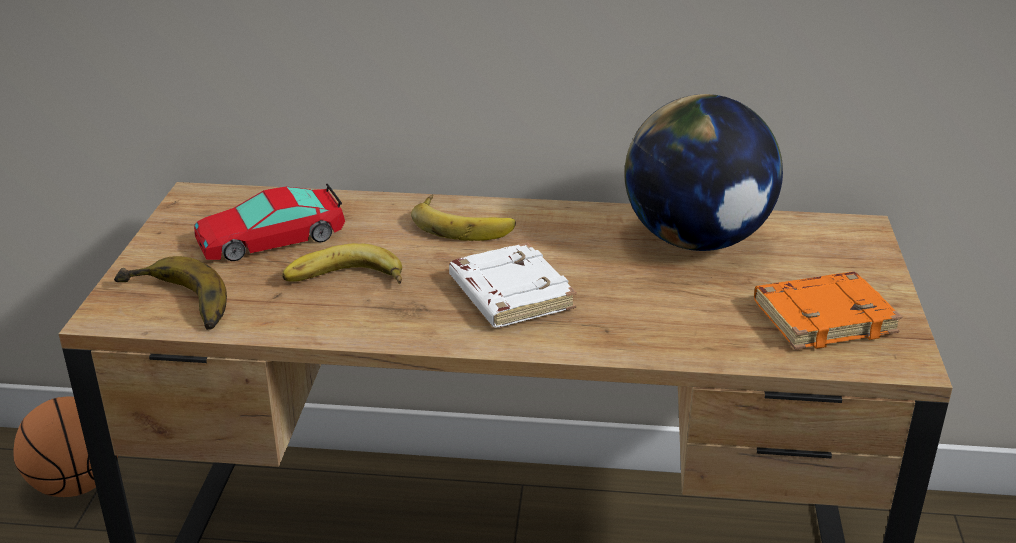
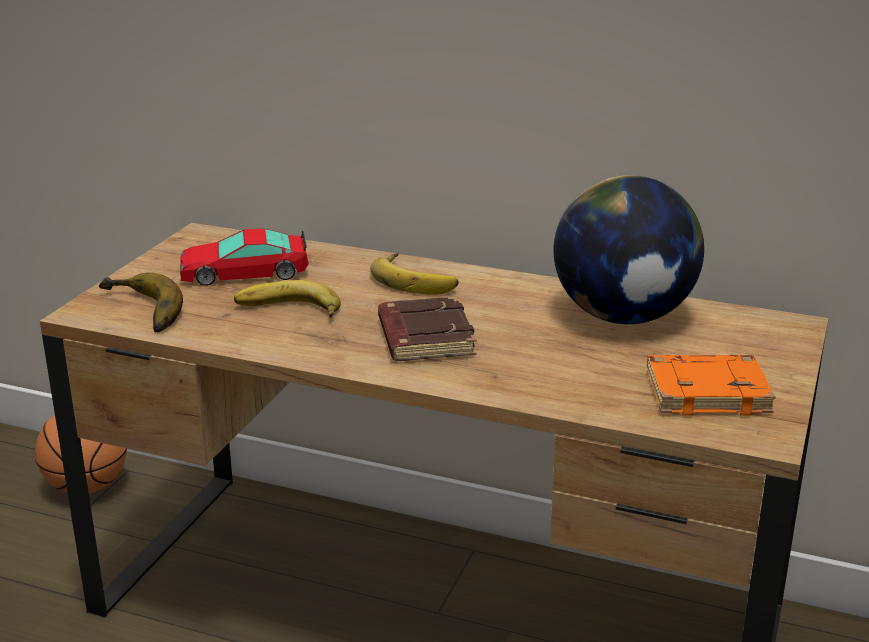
camera: 15 degrees right, 5 degrees down
(509, 294) = (424, 337): white book -> brown book

